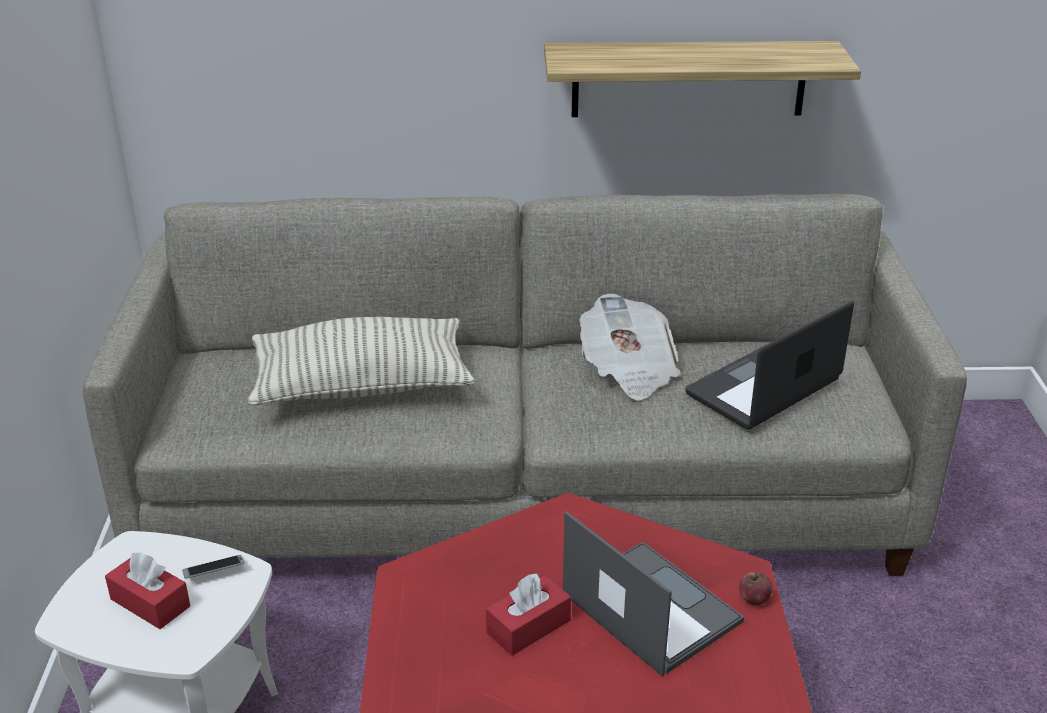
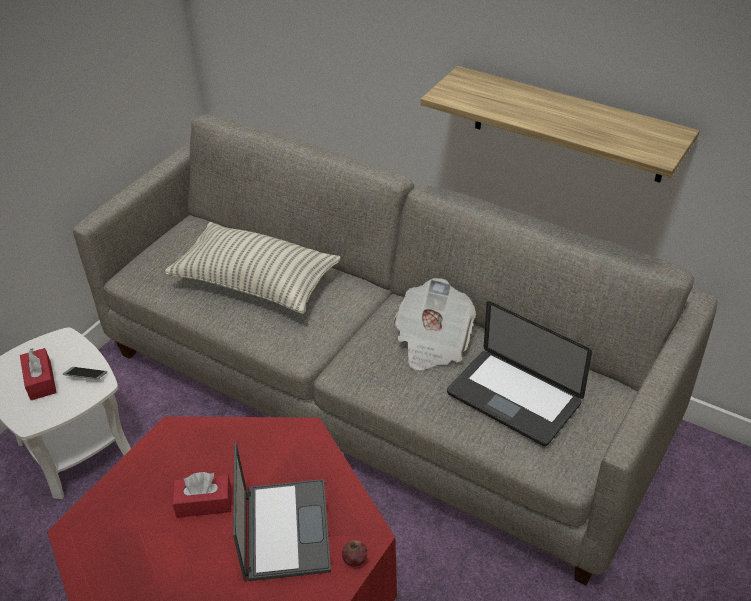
camera: 35 degrees right, 10 degrees up
(763, 387) = (513, 398): laptop -> laptop turned 135 degrees counterclockwise

